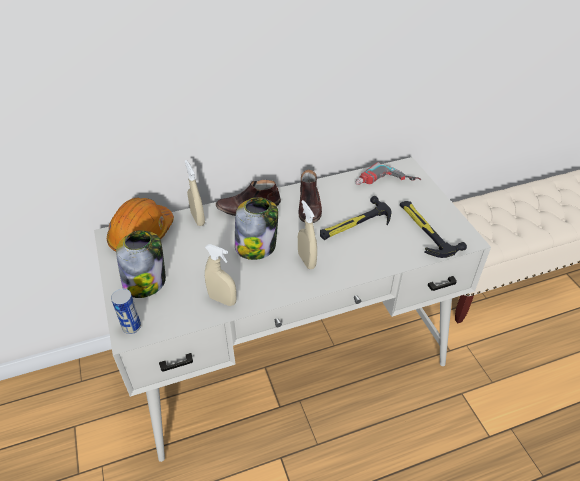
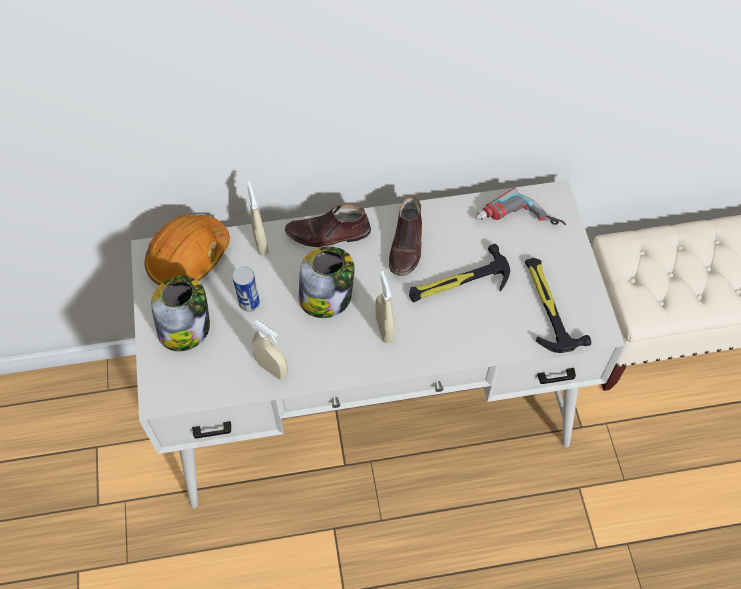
camera: 10 degrees right, 15 degrees up
(131, 327) = (163, 388): can -> can (249, 303)

